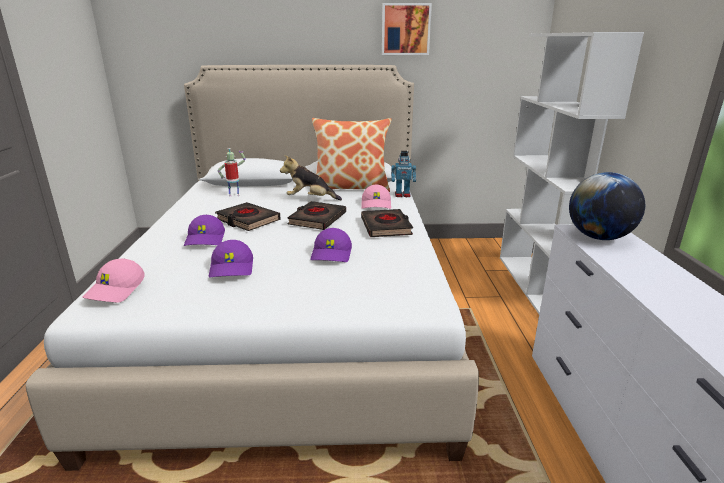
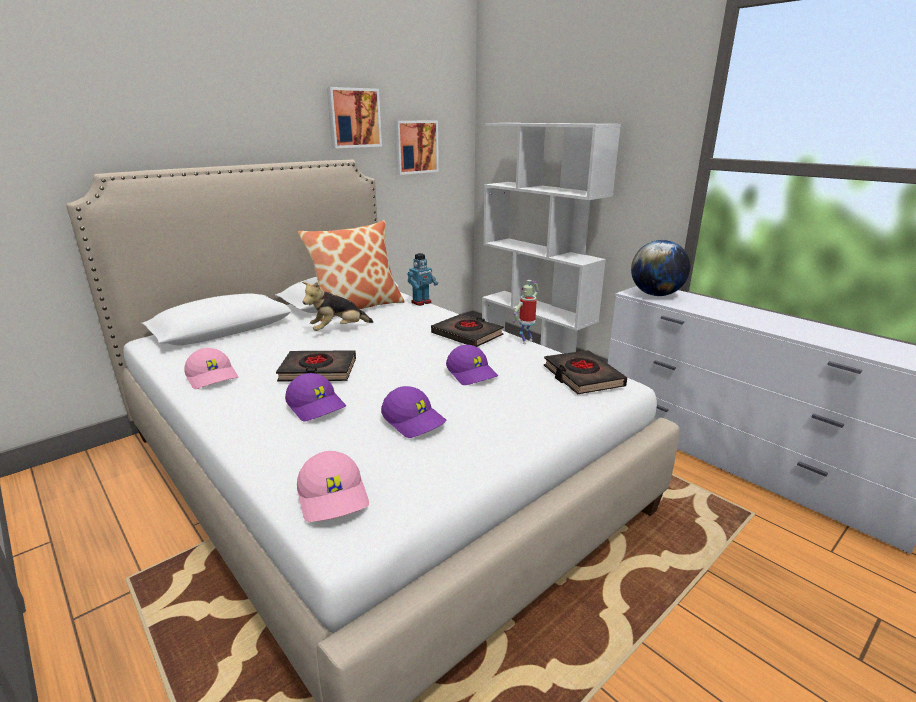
camera: 40 degrees left, 0 degrees up
(234, 195) = (234, 350): toy robot -> toy robot (526, 341)
(317, 219) = (391, 347): black book -> black book (582, 377)
(376, 204) = (416, 317): pink cap -> pink cap (213, 377)
(469, 57) = (415, 147): none -> picture

